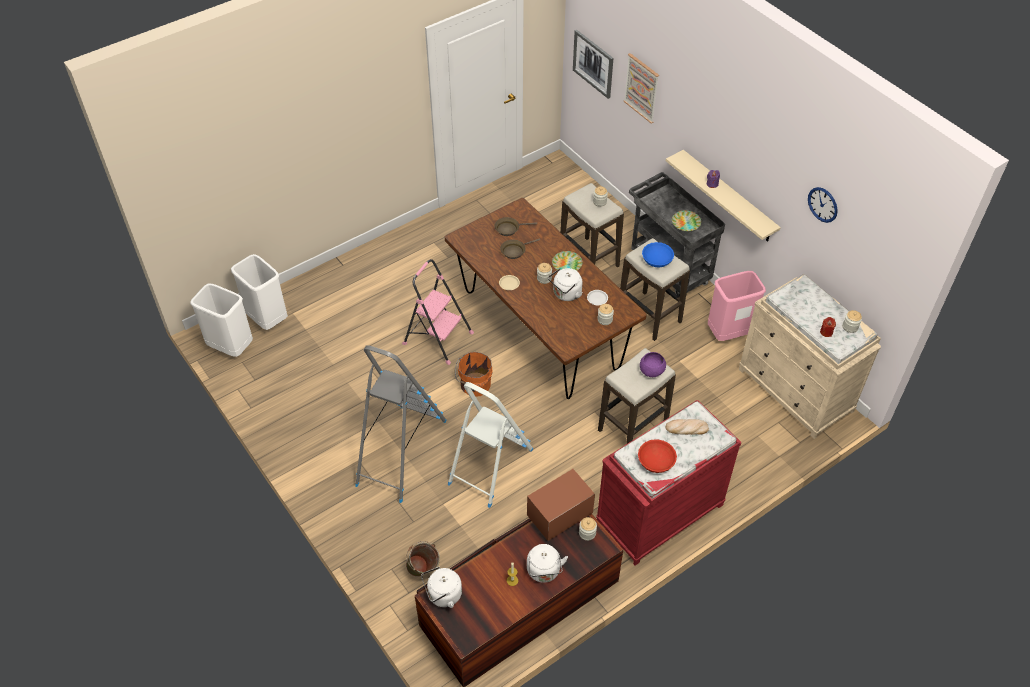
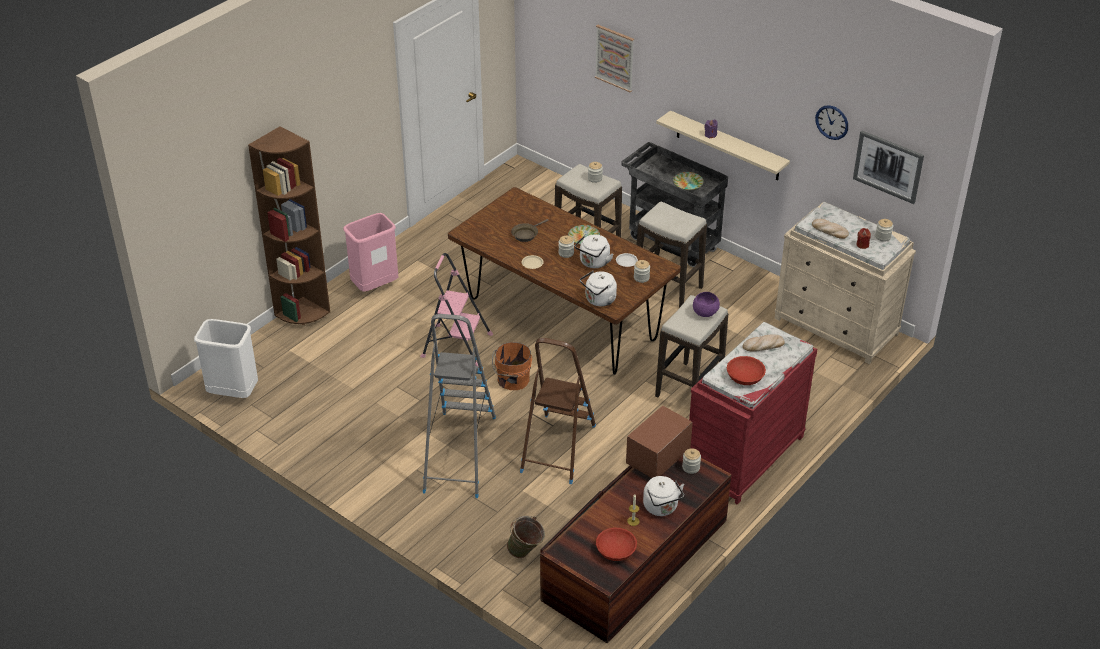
camera: 15 degrees left, 10 degrees down
(267, 320) = (263, 361): white trash can -> none
(316, 281) = (303, 317): none -> brown bookcase
(442, 595) = (569, 547): white kettle -> white kettle (599, 300)
(485, 609) = (616, 550): none -> red bowl
(491, 465) = (558, 447): white step ladder -> brown step ladder
(509, 229) = (512, 216): brown frying pan -> none
(593, 63) = (554, 47): picture -> picture (888, 166)
(657, 259) = (672, 218): blue bowl -> none
(729, 333) = (753, 289): pink trash can -> pink trash can (375, 286)
(798, 309) = (829, 230): none -> bread

